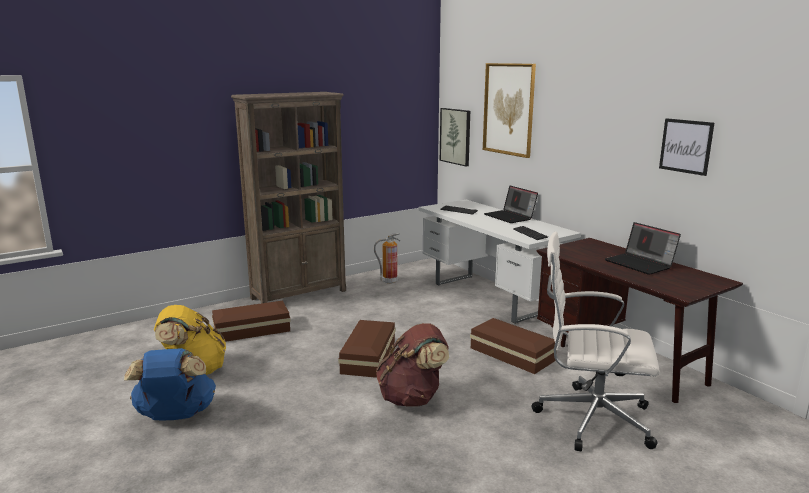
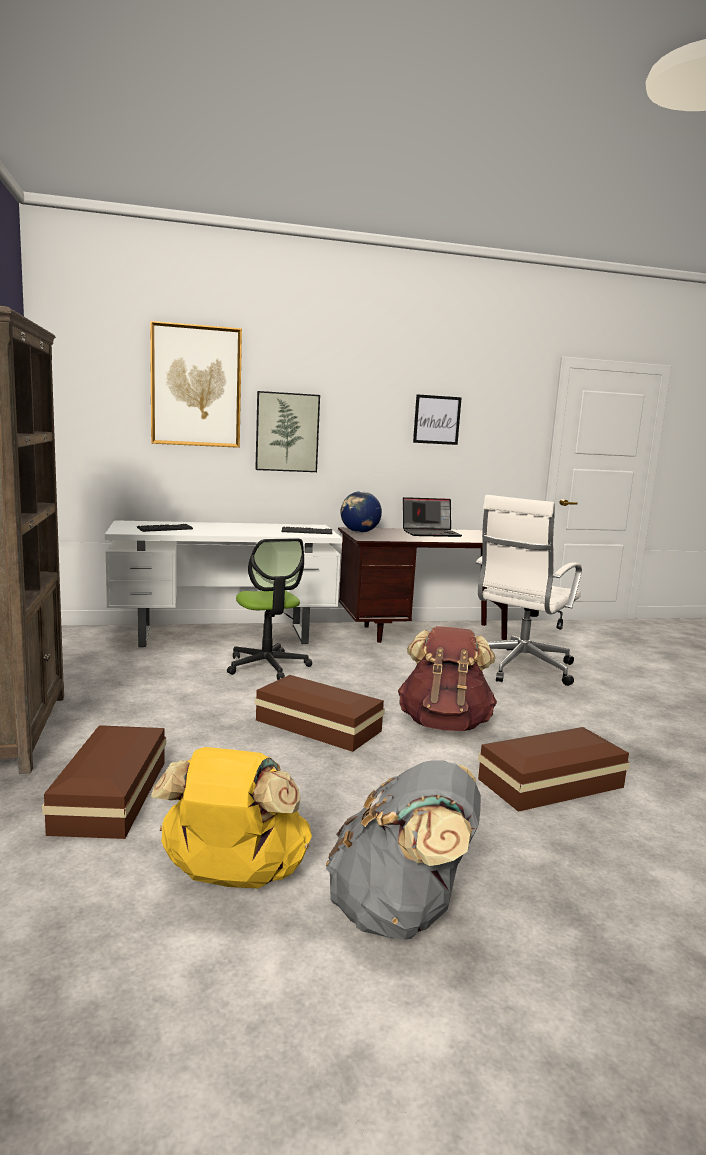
camera: 70 degrees left, 5 degrees down
(175, 416) = (400, 912): blue backpack -> grey backpack
(389, 281) = (80, 666): fire extinguisher -> none
(450, 322) = (267, 666): none -> office chair
(455, 136) = (79, 428): picture -> picture (287, 432)
(510, 217) = (231, 525): laptop -> none
(512, 355) = (380, 662): brown storage box -> brown storage box (553, 783)
(579, 245) = (359, 532): none -> globe

